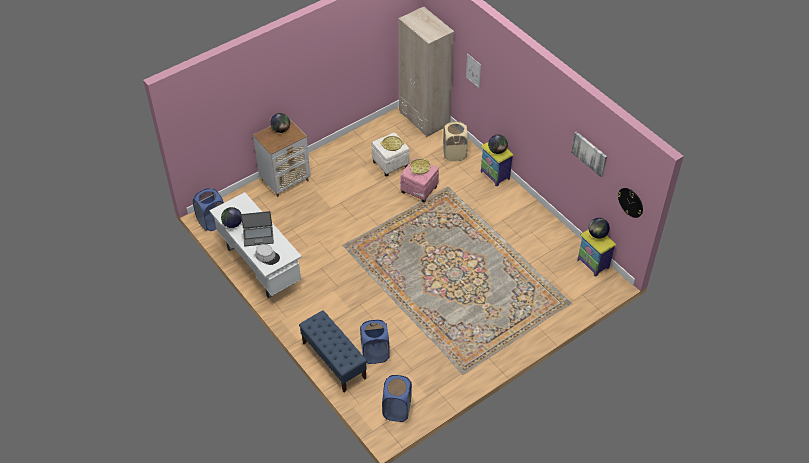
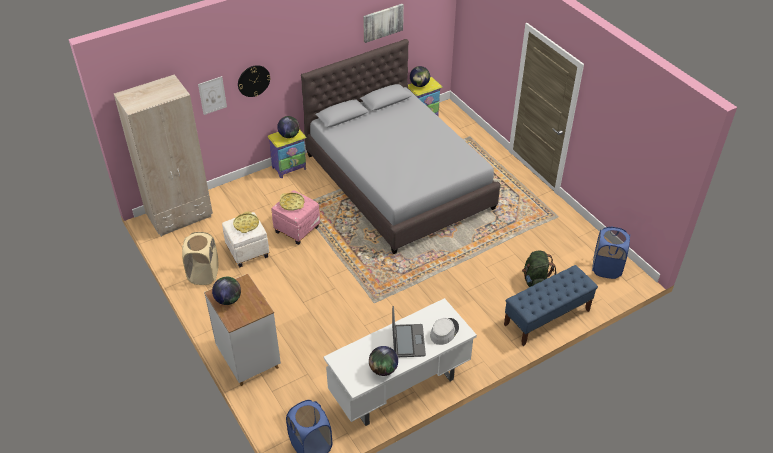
camera: 85 degrees left, 5 degrees down
(375, 353) = (535, 281): blue laundry basket -> green backpack
(454, 154) = (246, 196): beige laundry basket -> beige laundry basket (204, 274)
(492, 251) = (398, 181): none -> grey bed
(630, 202) = (434, 21): wall clock -> wall clock (253, 80)

